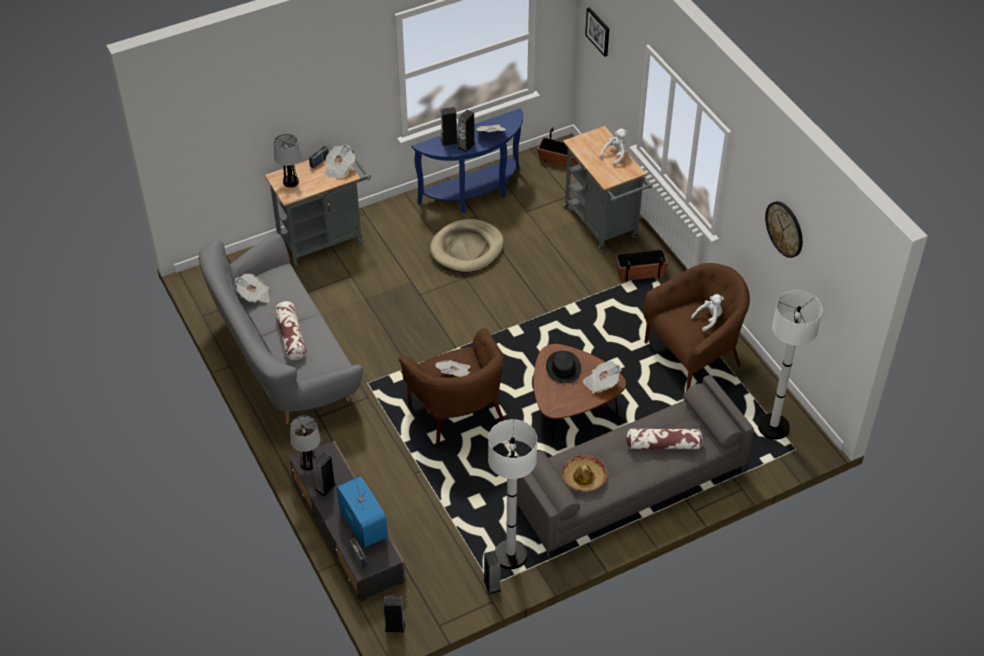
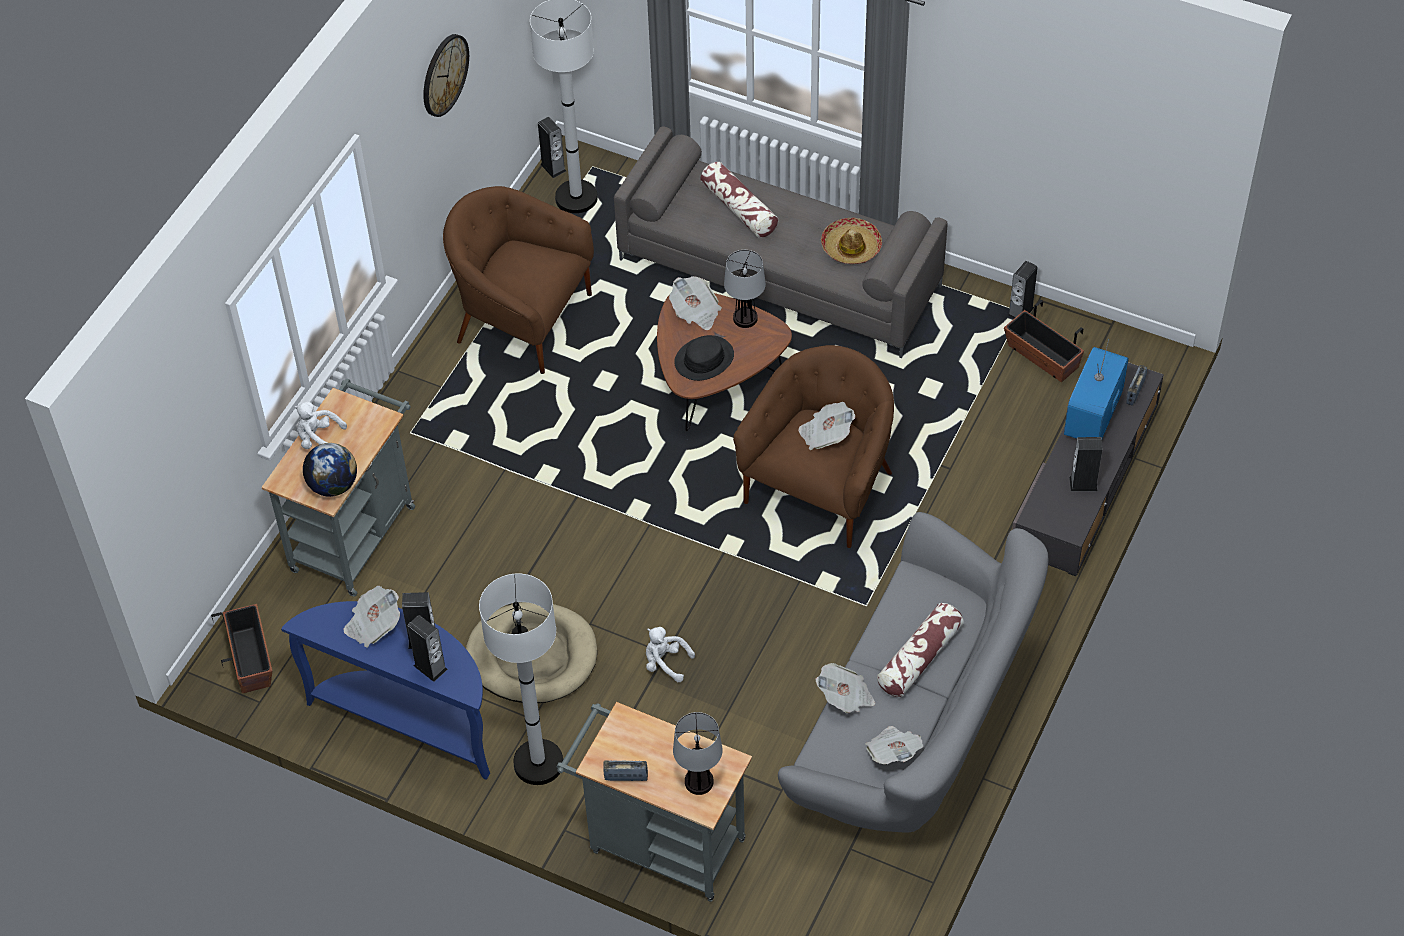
camera: 125 degrees left, 5 degrees up
(309, 462) = (1068, 523): table lamp -> table lamp (744, 318)
(338, 169) = (620, 741): newspaper -> newspaper (845, 697)
(395, 626) = (1151, 358): speaker -> speaker (553, 167)
(510, 555) = (969, 318): white floor lamp -> white floor lamp (538, 763)
(581, 147) = (333, 485): none -> globe
(598, 31) = (157, 466): picture -> none
(640, 272) = (419, 443): planter -> planter (1042, 357)
(709, 319) = (512, 254): white plush toy -> white plush toy (665, 663)

